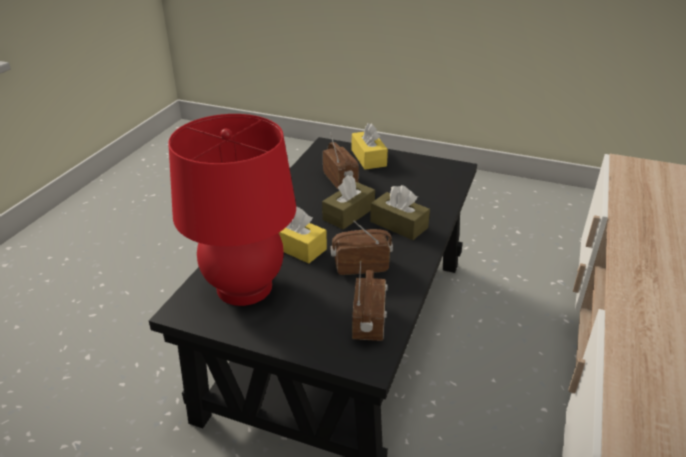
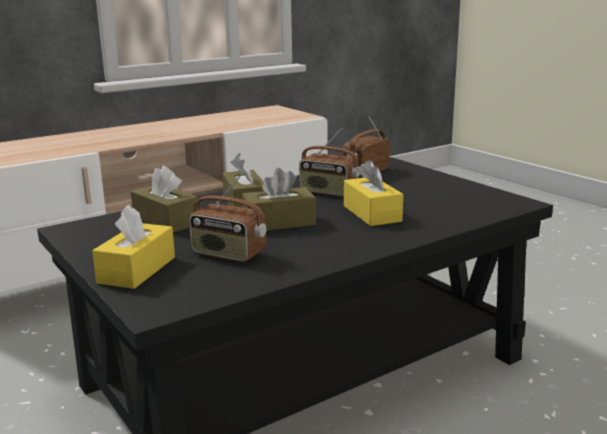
camera: 145 degrees left, 15 degrees down
(244, 287) = (450, 202): red table lamp -> none
(341, 180) = (228, 254): radio -> radio turned 75 degrees counterclockwise
(419, 191) = (166, 221): none -> brown tissue box

